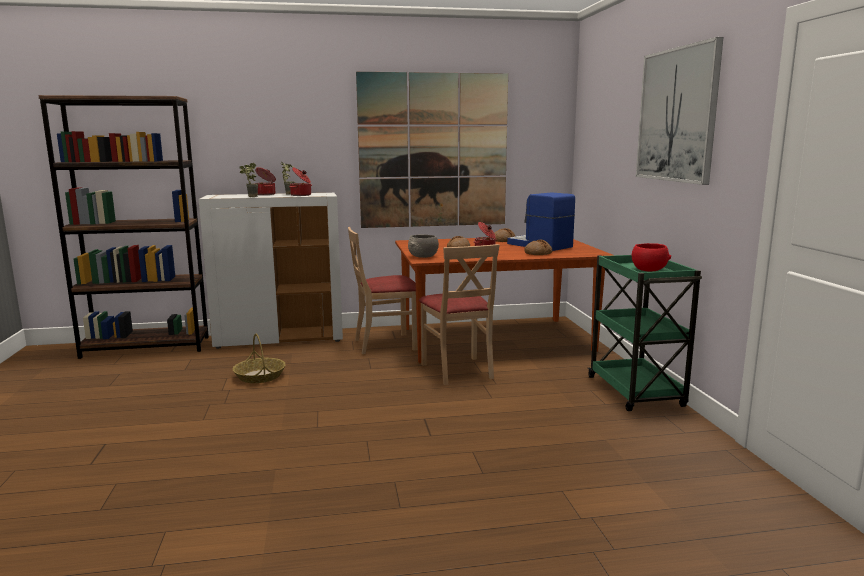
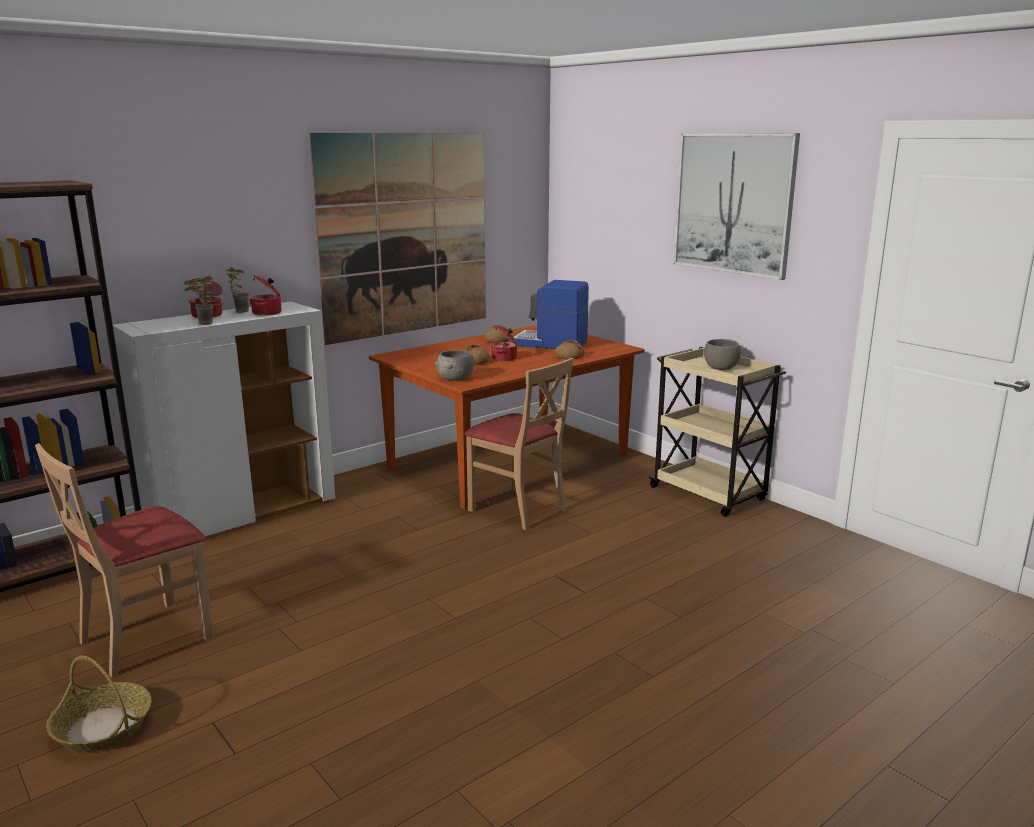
camera: 30 degrees left, 5 degrees up
(260, 376) = (292, 573): basket -> basket (103, 728)
(385, 344) = (392, 493): beige chair -> beige chair (146, 638)
(636, 392) = (709, 494): green cart -> beige cart
(649, 269) = (720, 367): red bowl -> grey bowl

